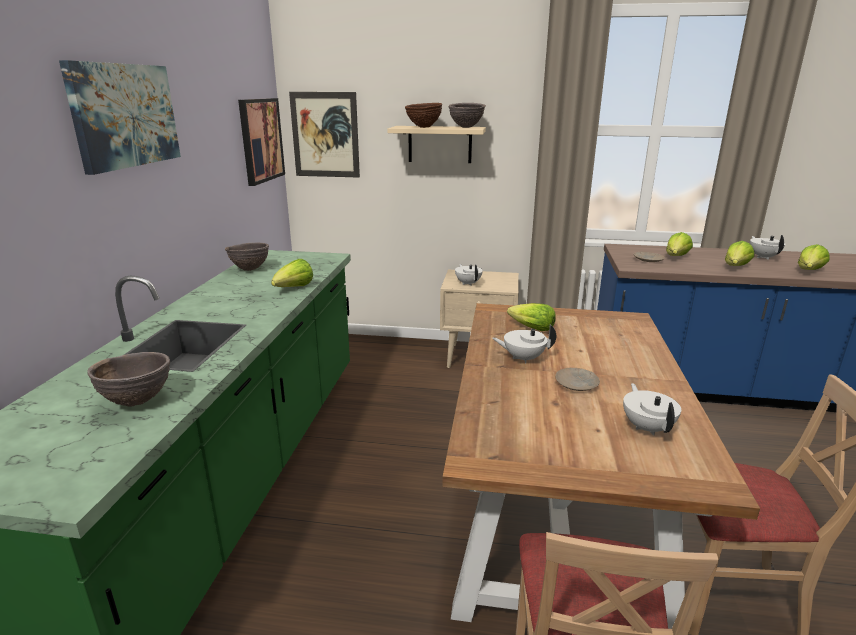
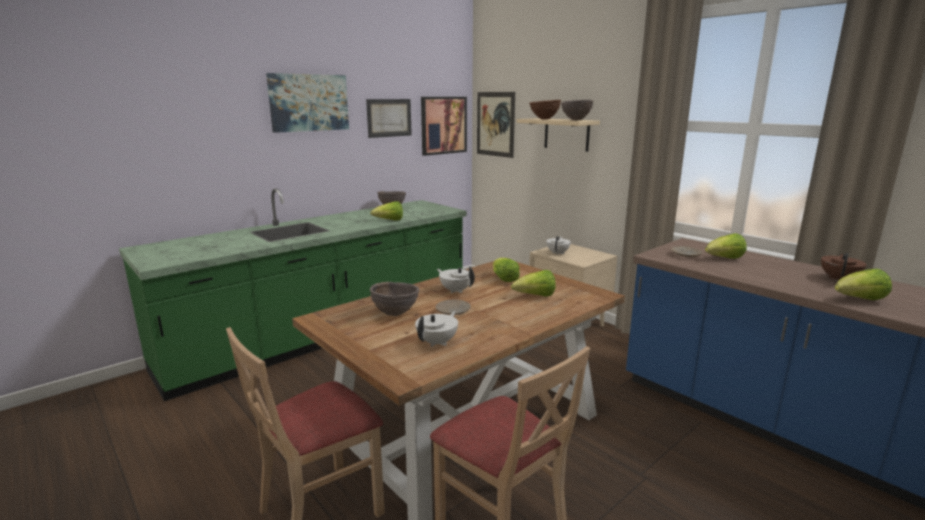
camera: 40 degrees right, 5 degrees down
(138, 401) = (229, 246): brown bowl -> brown bowl (395, 314)
(213, 134) = (389, 118): none -> picture
(735, 267) = (768, 278): lettuce -> lettuce (535, 296)
(763, 257) = (839, 279): white teapot -> brown teapot

